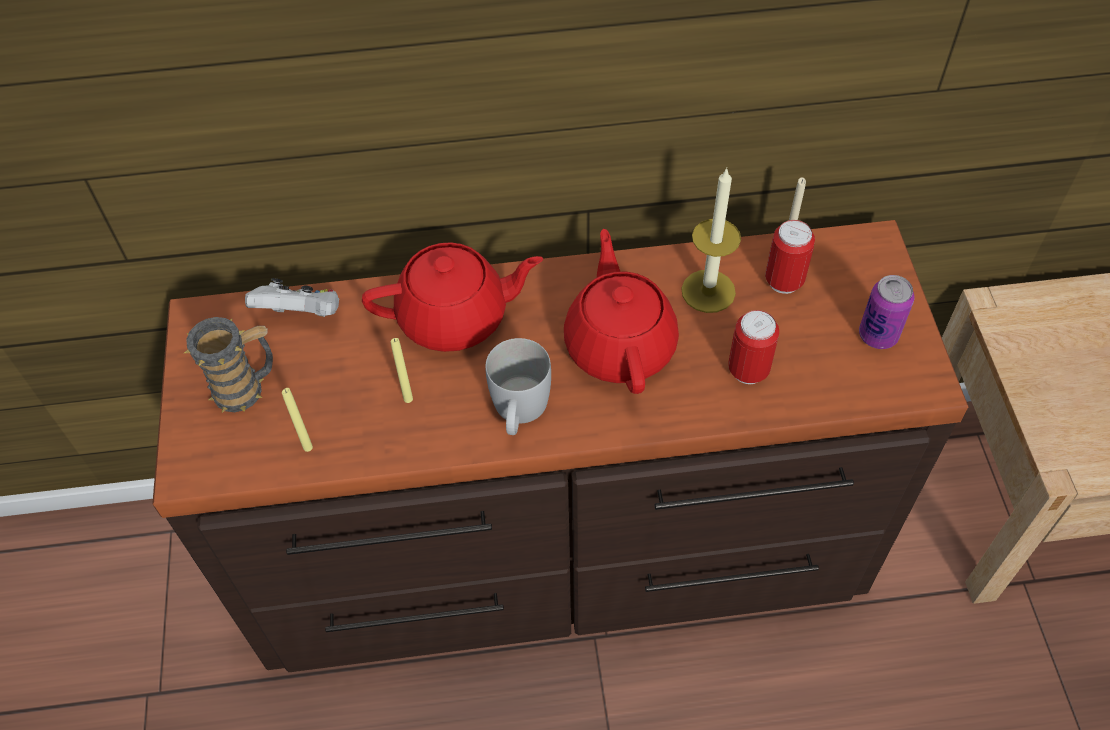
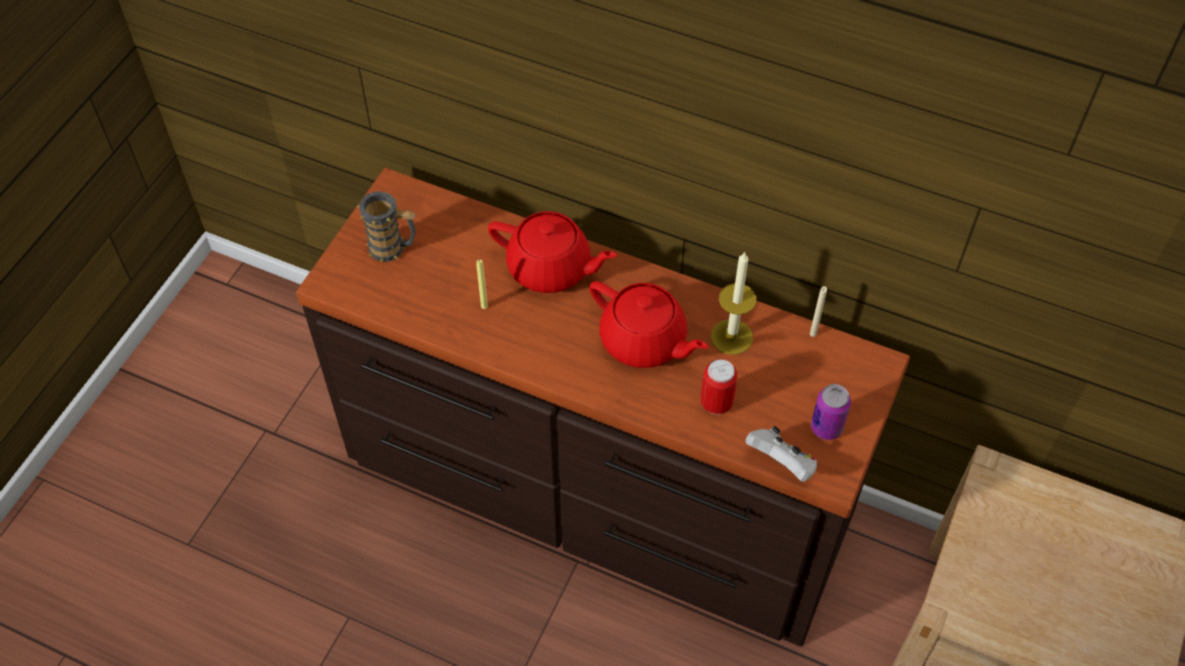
camera: 30 degrees right, 0 degrees up
(301, 315) = (456, 218): white game controller -> white game controller (781, 464)
(308, 447) = (404, 304): yellow candle -> none
(519, 412) = (546, 351): white mug -> none
(620, 344) = (644, 341): red teapot -> red teapot turned 105 degrees clockwise
(784, 281) = (790, 357): can -> none

